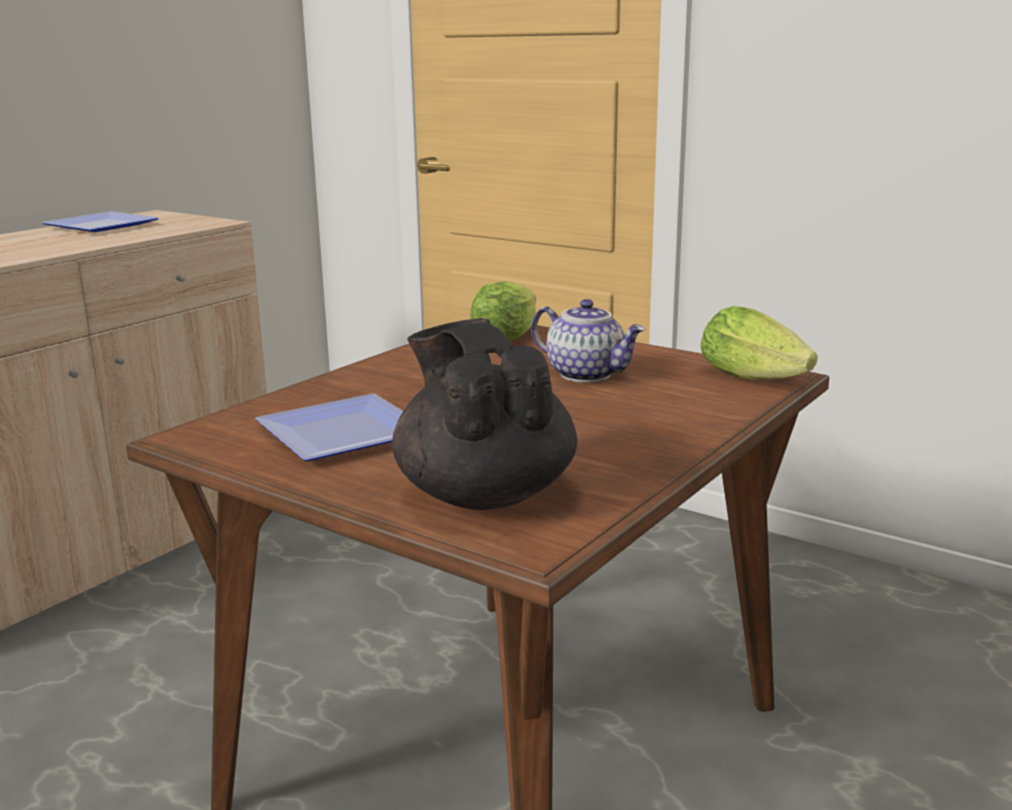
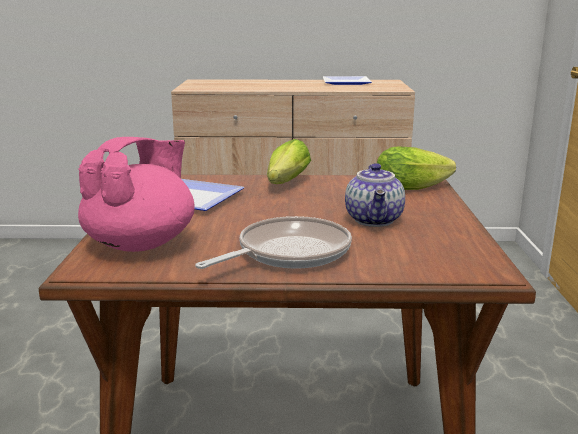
camera: 55 degrees right, 0 degrees up
(484, 494) = (142, 243): black teapot -> pink teapot
(631, 430) = (288, 253): none -> frying pan
(757, 377) = (466, 265): lettuce -> lettuce (285, 184)

